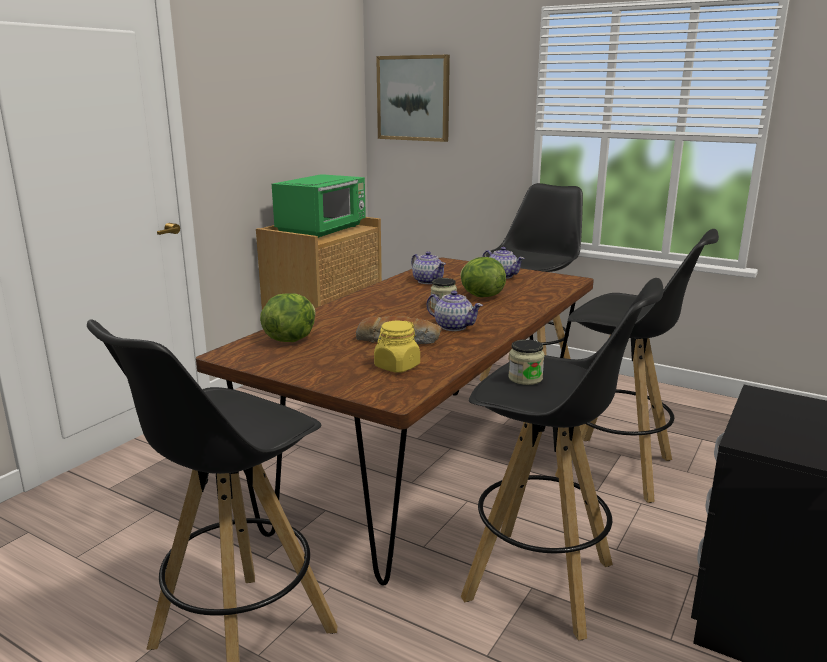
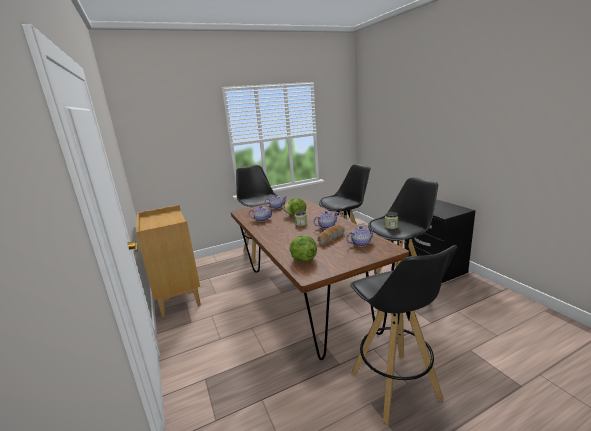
camera: 55 degrees left, 0 degrees up
(323, 231) = (161, 220): green microwave -> none
(397, 366) = (360, 243): yellow jar -> teapot
(413, 98) = (155, 137): picture -> none

